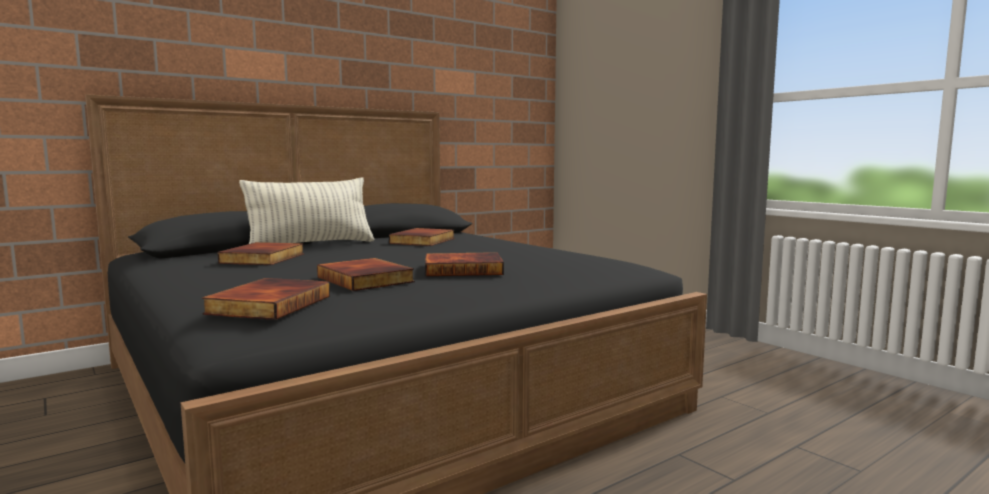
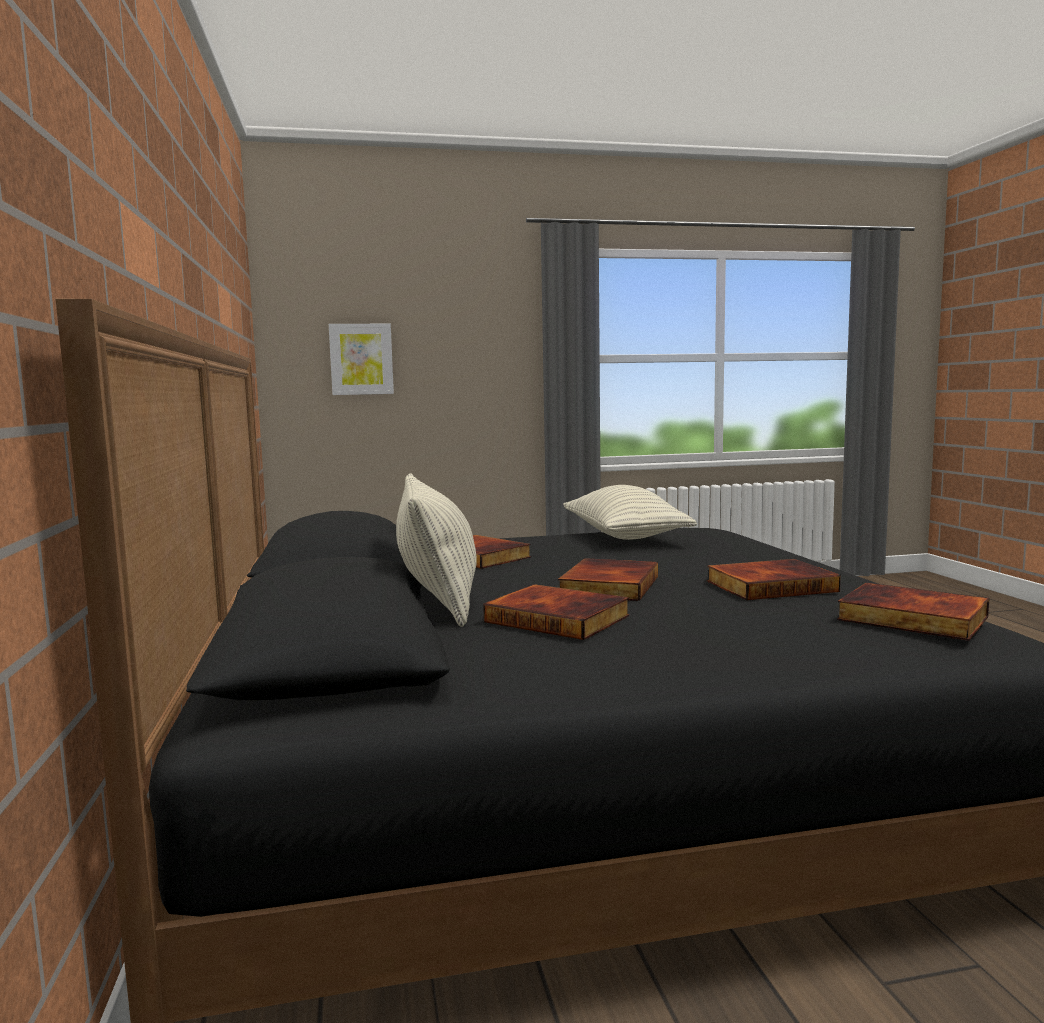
camera: 65 degrees left, 0 degrees up
(463, 269) = (723, 558): book -> book (607, 585)
(539, 252) = (624, 536): none -> pillow
(605, 109) = (361, 359): none -> picture

